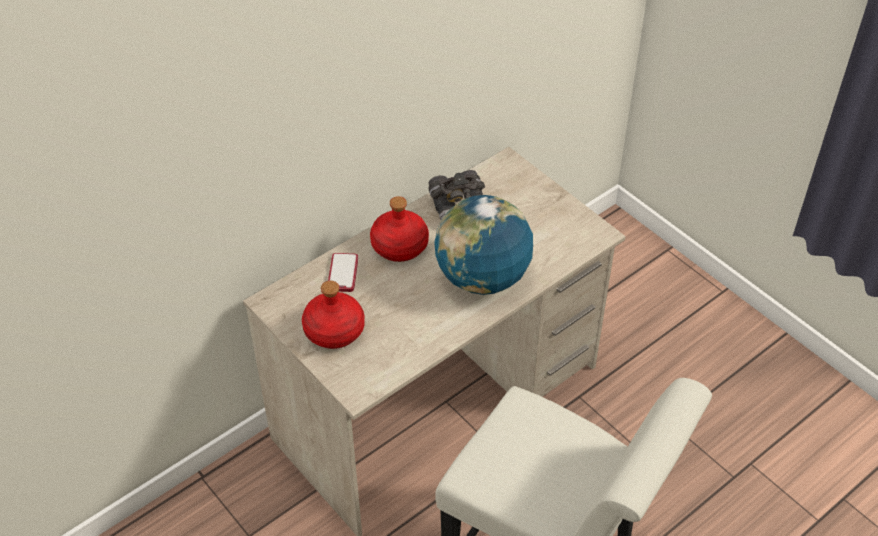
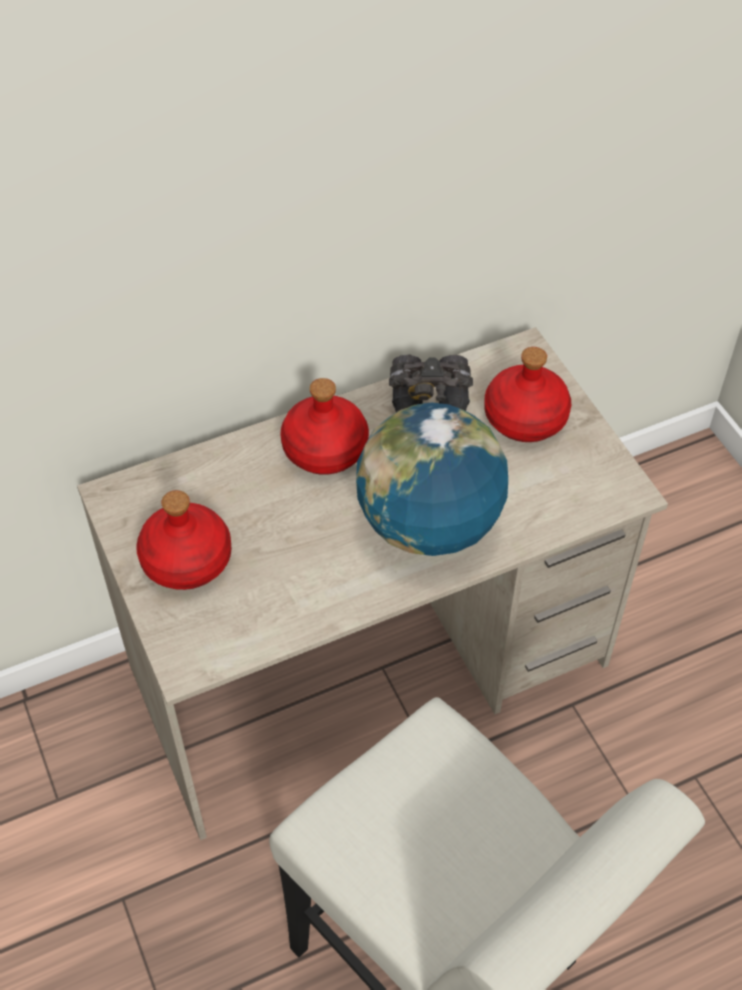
camera: 15 degrees right, 5 degrees up
(343, 273) = (230, 474): phone -> none
(521, 202) = (526, 418): none -> red bottle

